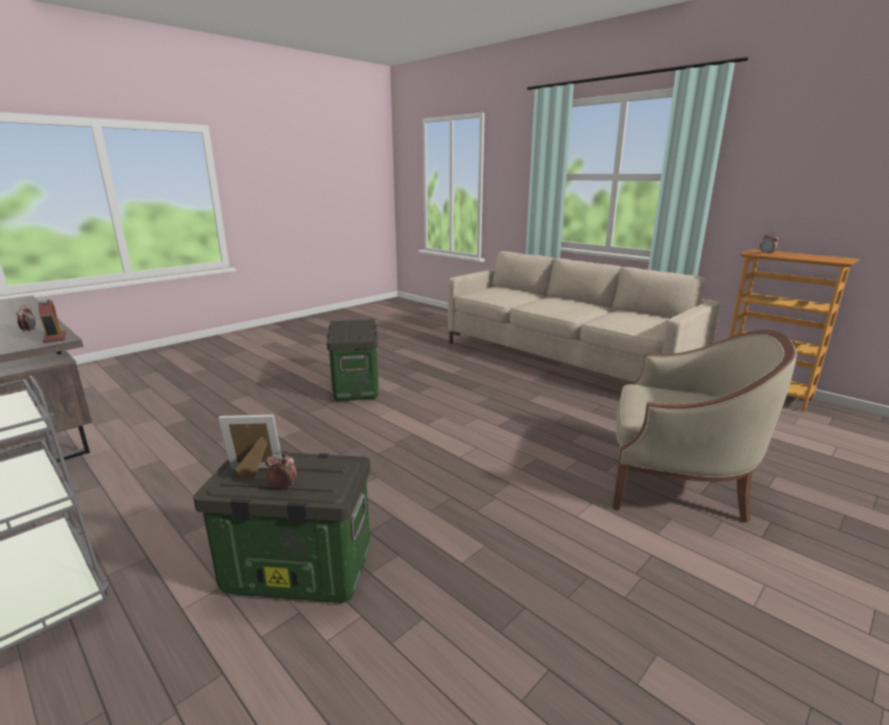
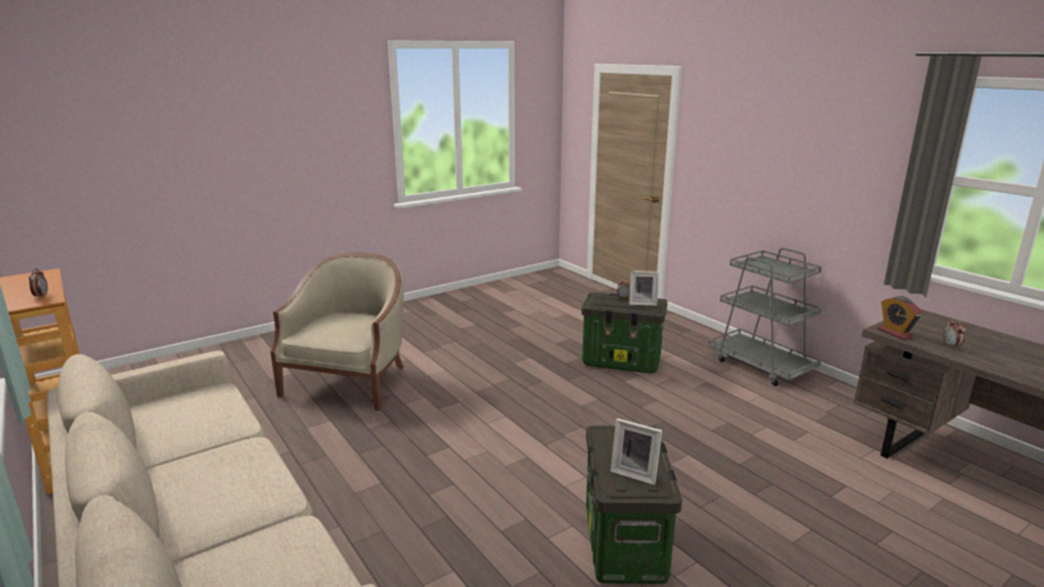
camera: 170 degrees left, 0 degrees up
(351, 324) = (635, 473): none -> picture frame
(675, 481) = (350, 382): beige armchair -> beige armchair turned 75 degrees clockwise

